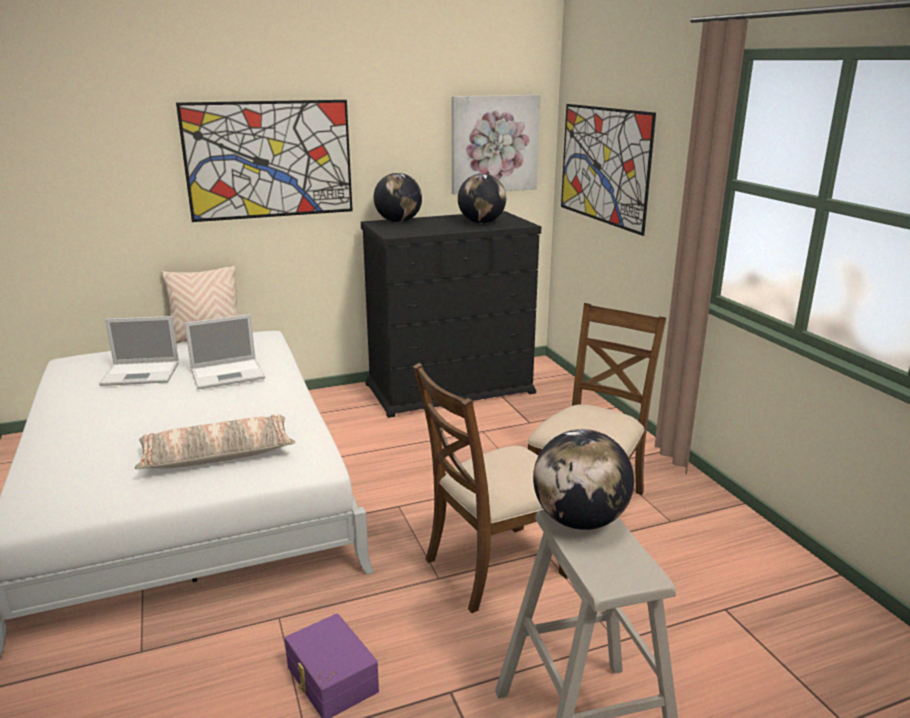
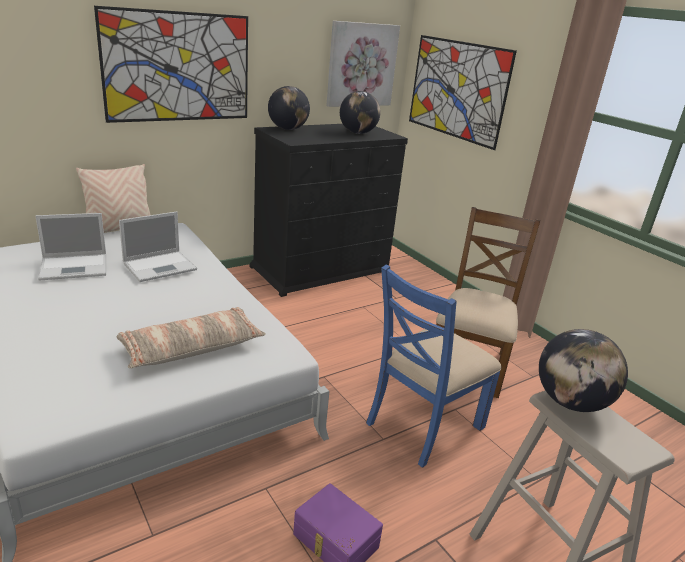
camera: 15 degrees left, 5 degrees up
(495, 566) = (423, 424): brown chair -> blue chair

